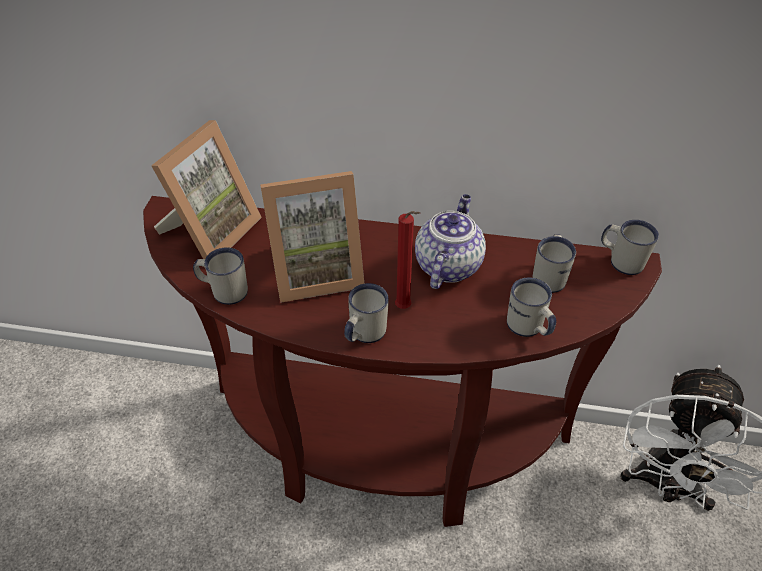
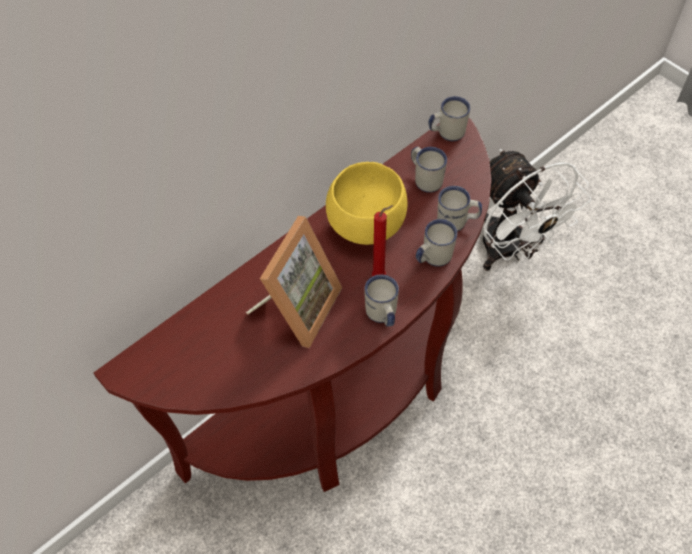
camera: 50 degrees left, 10 degrees up
(211, 231) = (185, 352): picture frame -> none
(224, 291) = (261, 378): white mug -> white mug (432, 257)
(447, 265) = (364, 225): teapot -> yellow bowl

